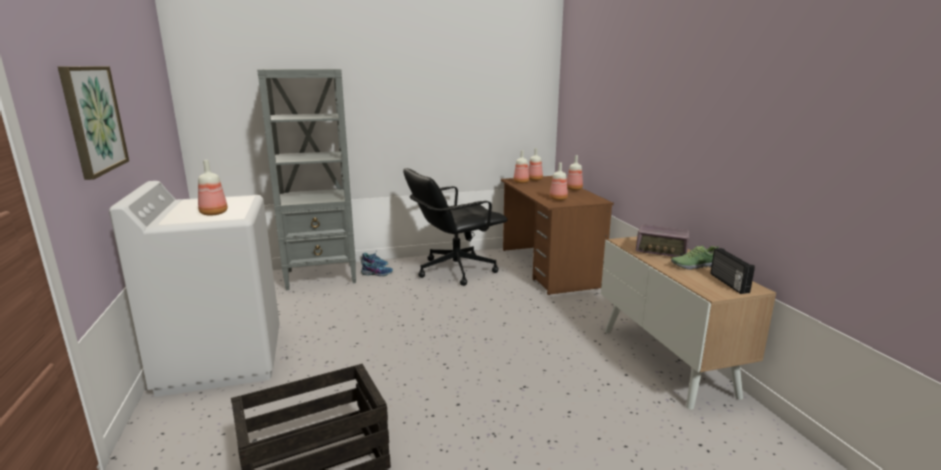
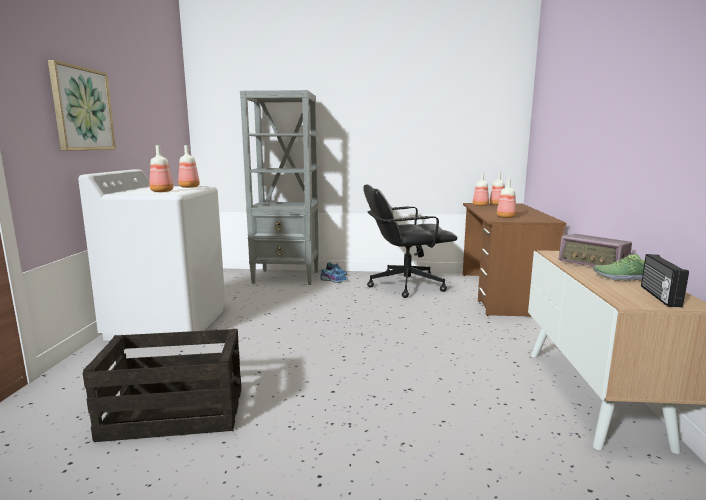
camera: 20 degrees right, 5 degrees down
(573, 189) = (531, 212): bottle -> bottle (188, 187)

